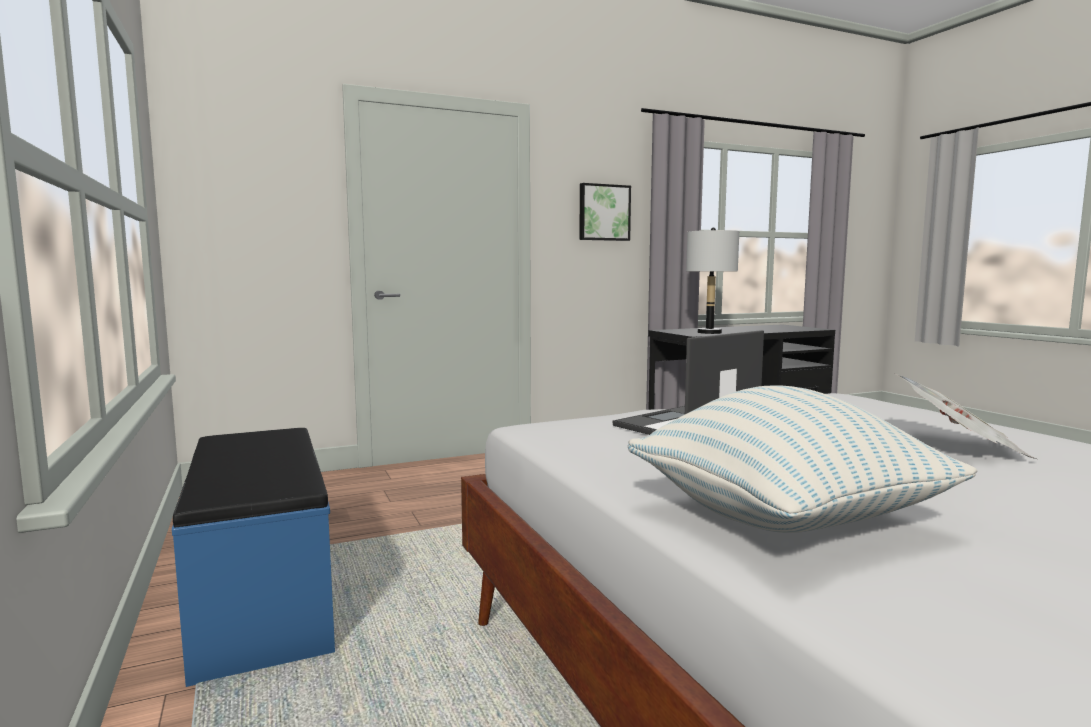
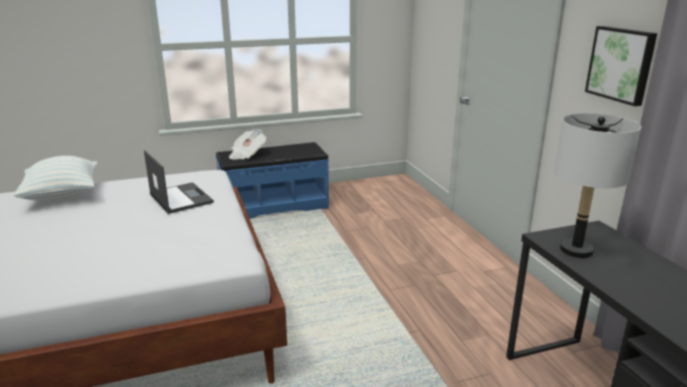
camera: 95 degrees right, 15 degrees up
(960, 447) = (83, 248): newspaper -> newspaper (247, 154)

